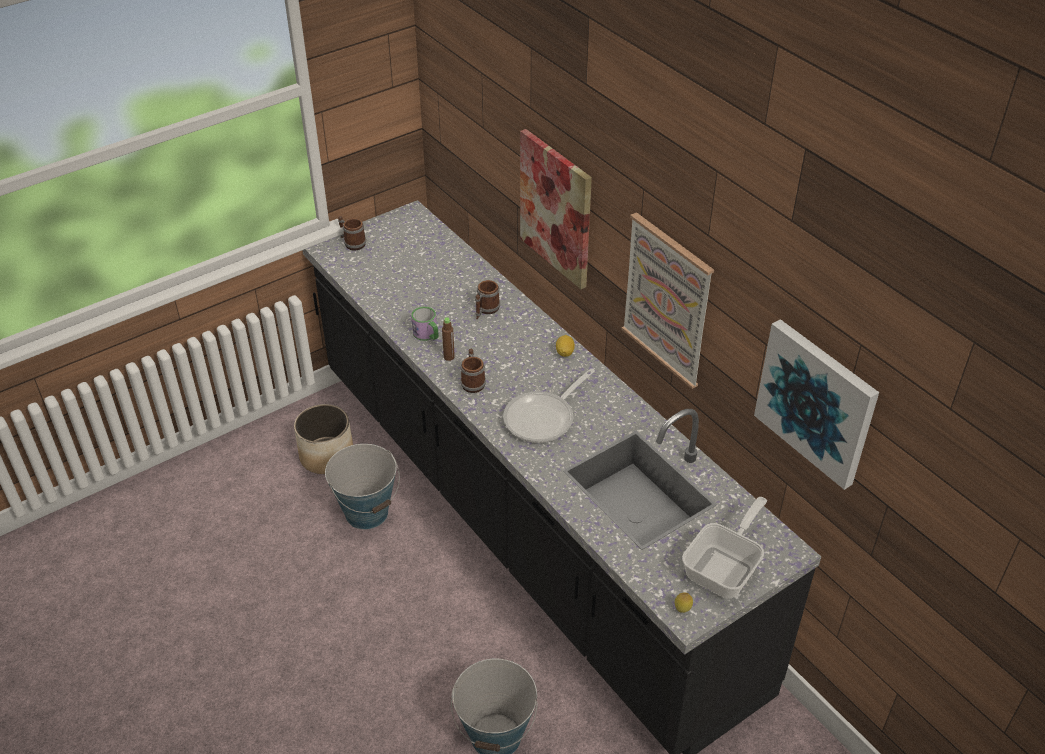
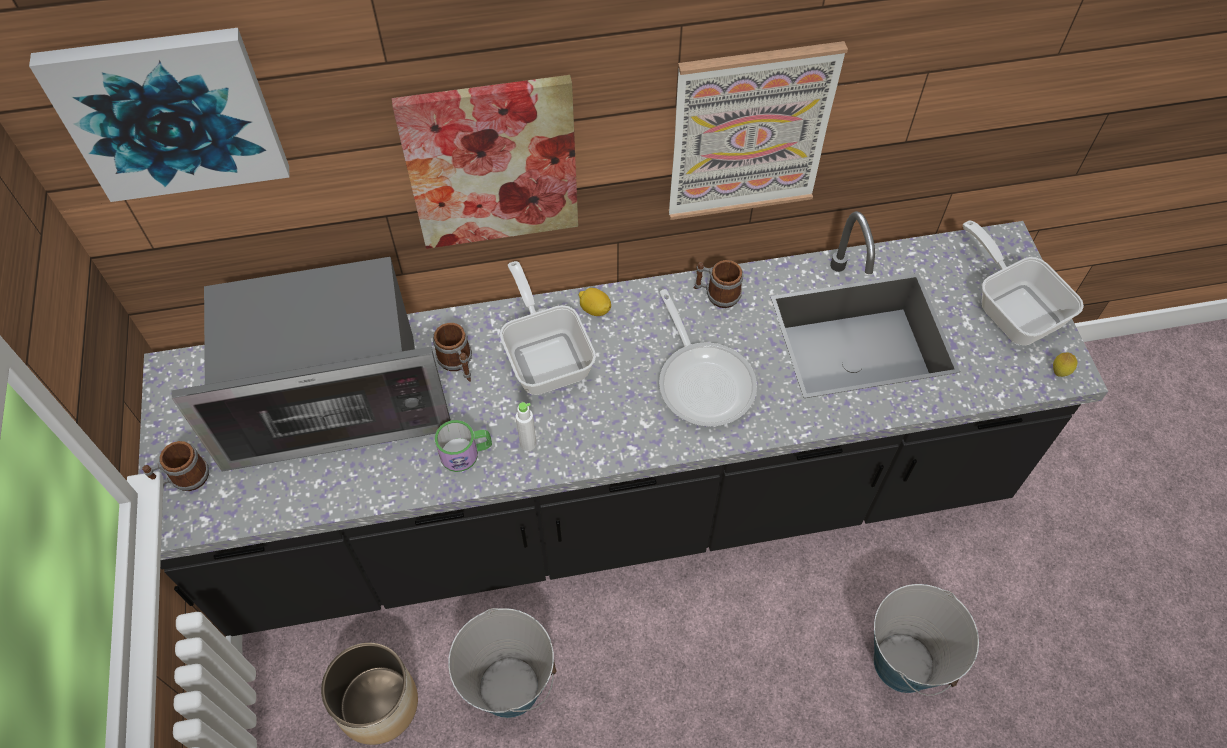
camera: 65 degrees left, 15 degrees up
(431, 274) = (335, 400): none -> microwave
(449, 357) = (528, 443): brown bottle -> white bottle
(472, 382) = (594, 434): mug -> mug (716, 294)
(516, 343) = (546, 354): none -> frying pan
(816, 402) = (1020, 79): picture -> picture (170, 113)

